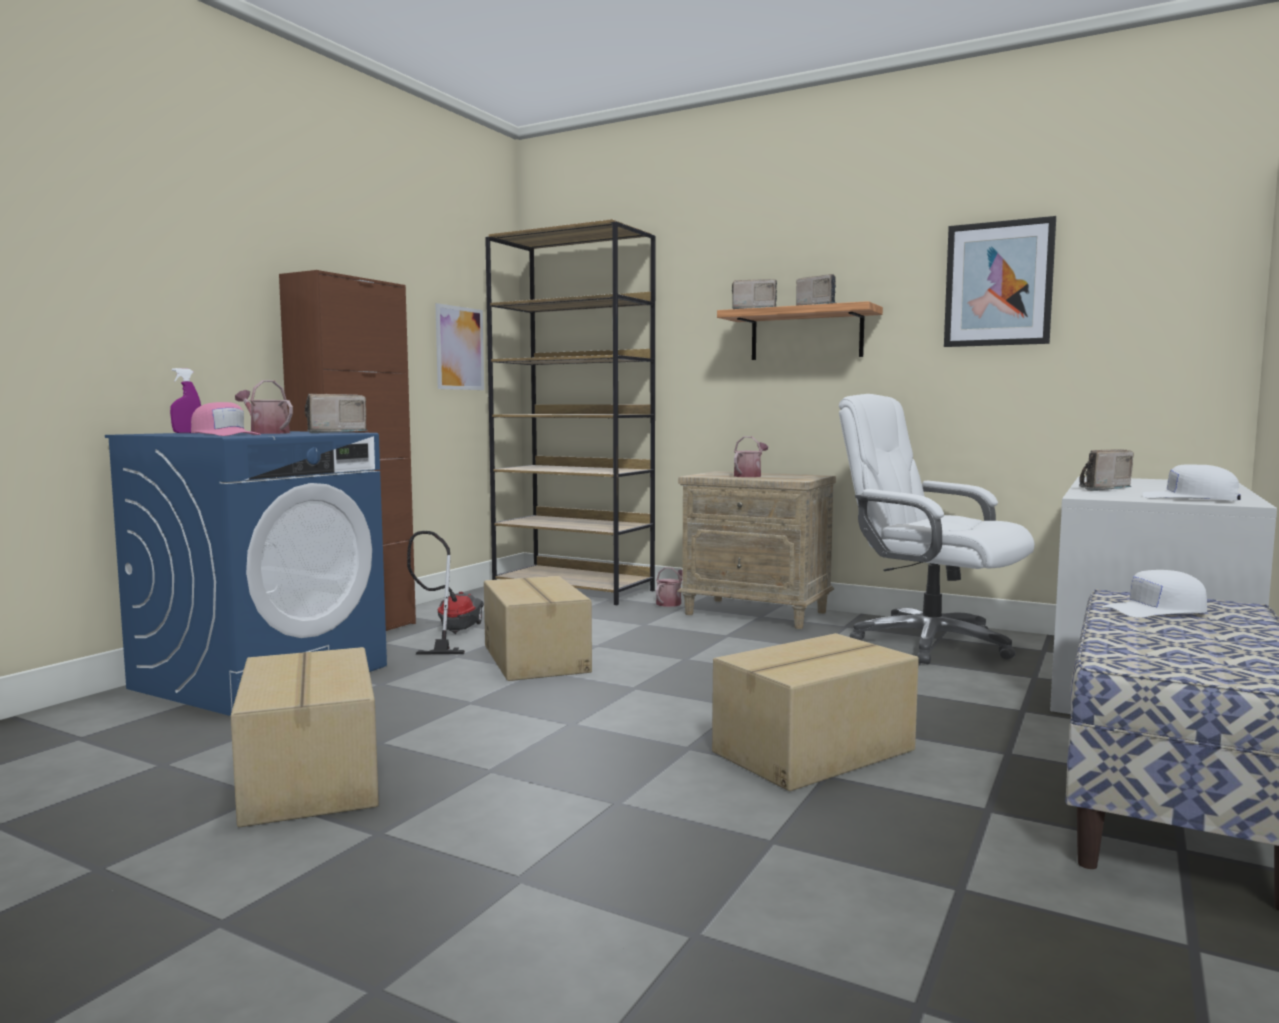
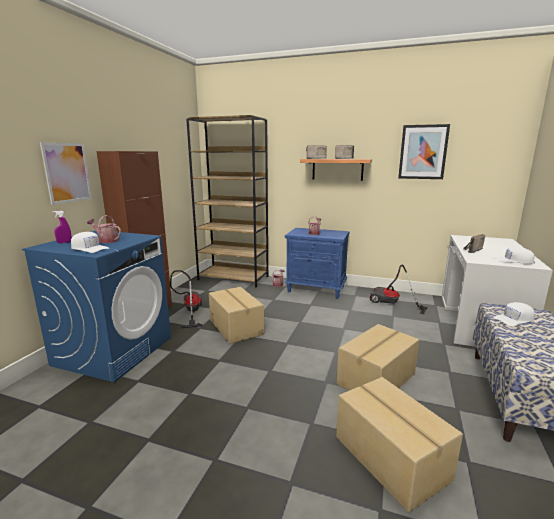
camera: 10 degrees left, 10 degrees up
(224, 435) = (89, 248): pink cap -> white cap
(307, 778) = (165, 423): cardboard box -> cardboard box (390, 458)
(333, 432) = (139, 237): radio -> none
(459, 348) = (177, 173): picture -> picture (67, 172)
(757, 613) = (316, 289): beige nightstand -> blue nightstand
(929, 644) = (391, 304): white office chair -> vacuum cleaner

